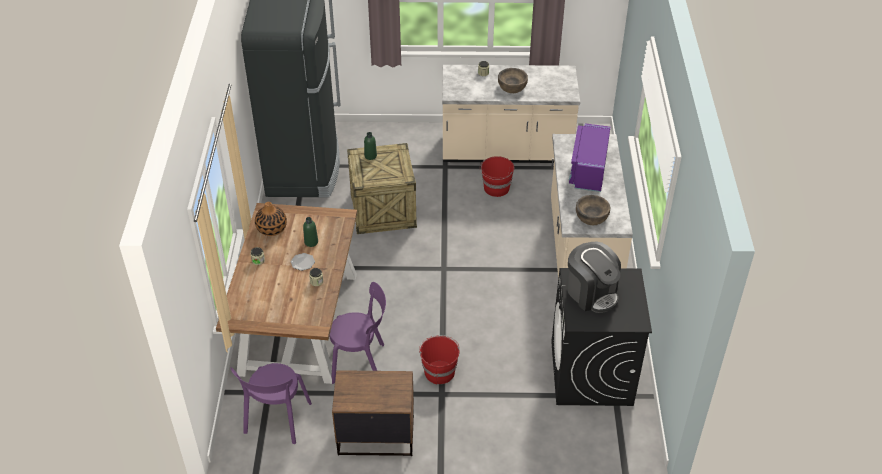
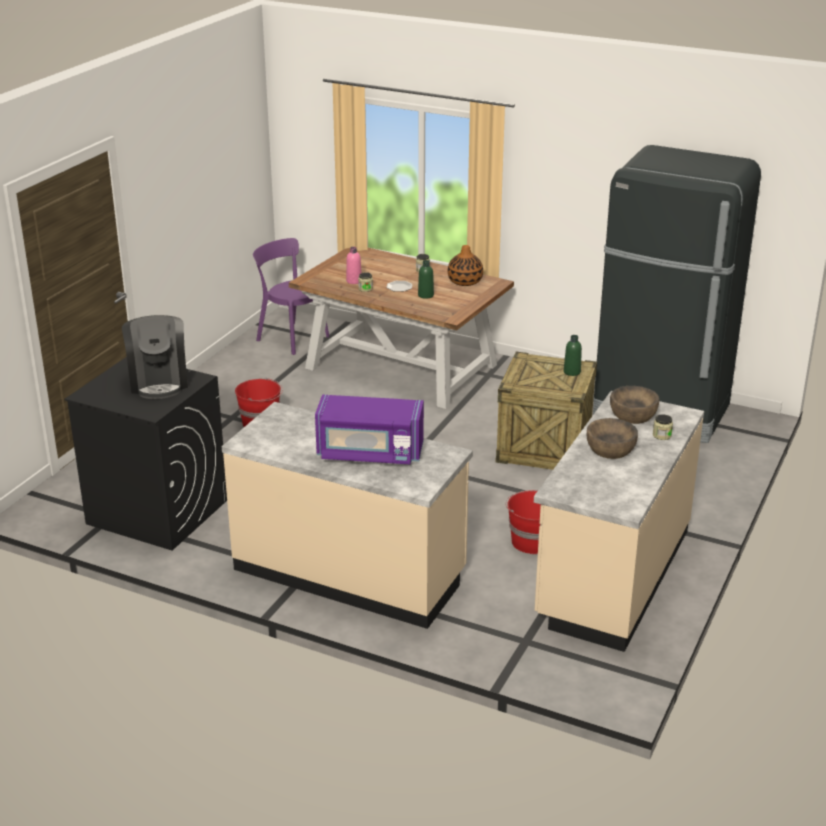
camera: 115 degrees right, 15 degrees down
(304, 294) = (354, 281): none -> pink bottle
(361, 363) = (315, 386): purple chair -> none
(375, 435) = (223, 376): brown nightstand -> none
(588, 170) = (369, 453): purple microwave -> purple microwave turned 150 degrees clockwise
(591, 217) = (280, 428): brown bowl -> brown bowl (632, 415)
(591, 293) = (159, 382): coffee machine -> coffee machine turned 90 degrees counterclockwise

